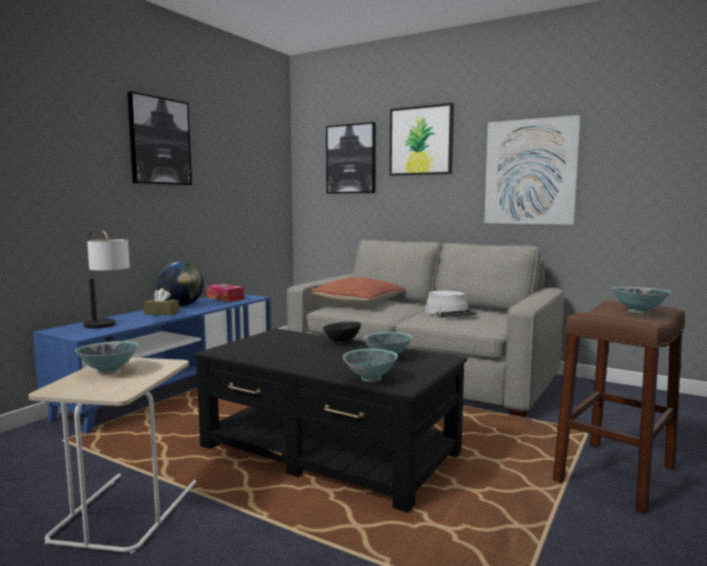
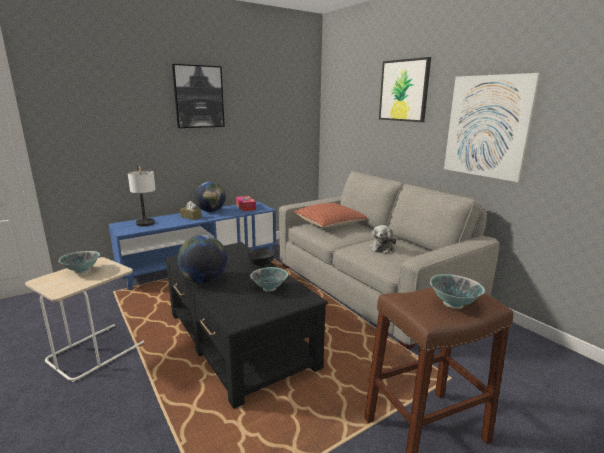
camera: 25 degrees right, 10 degrees up
(293, 363) = (204, 280): none -> globe
(351, 159) = (356, 103): picture -> none
(370, 379) = (227, 308): bowl -> none
(450, 313) = (382, 248): grey hat -> plush toy

